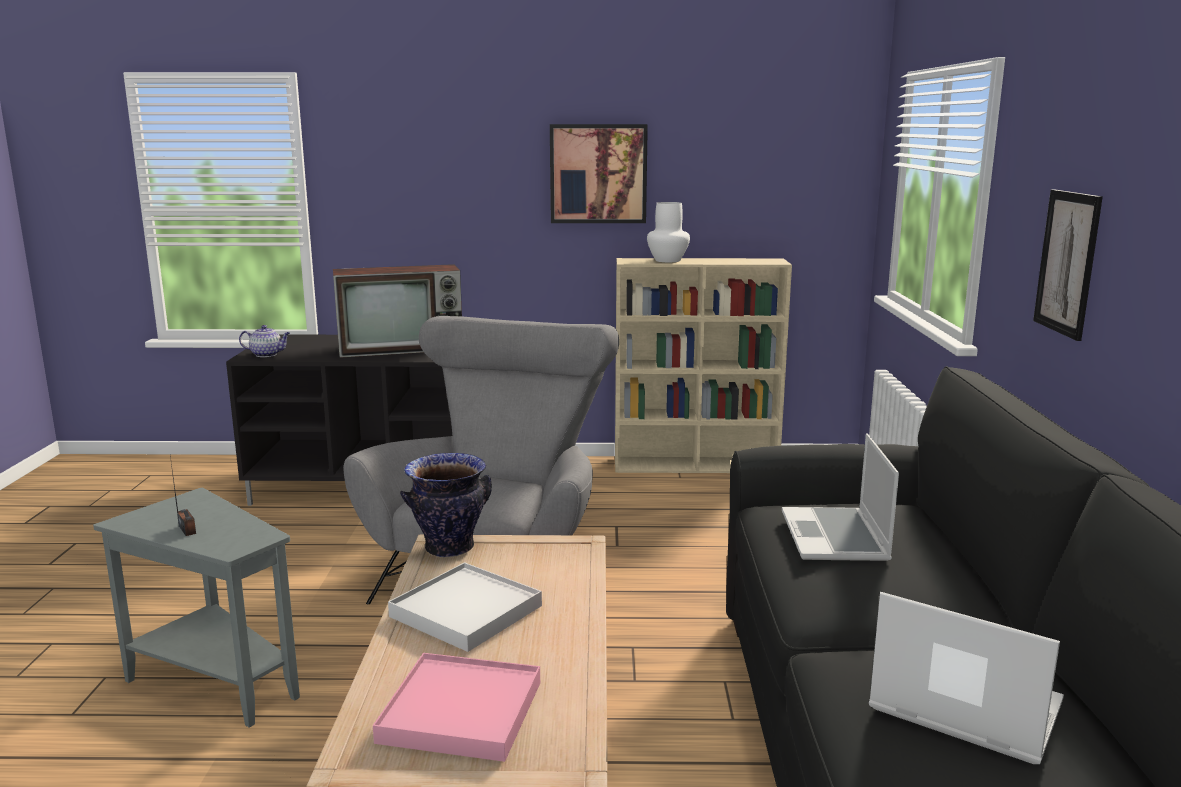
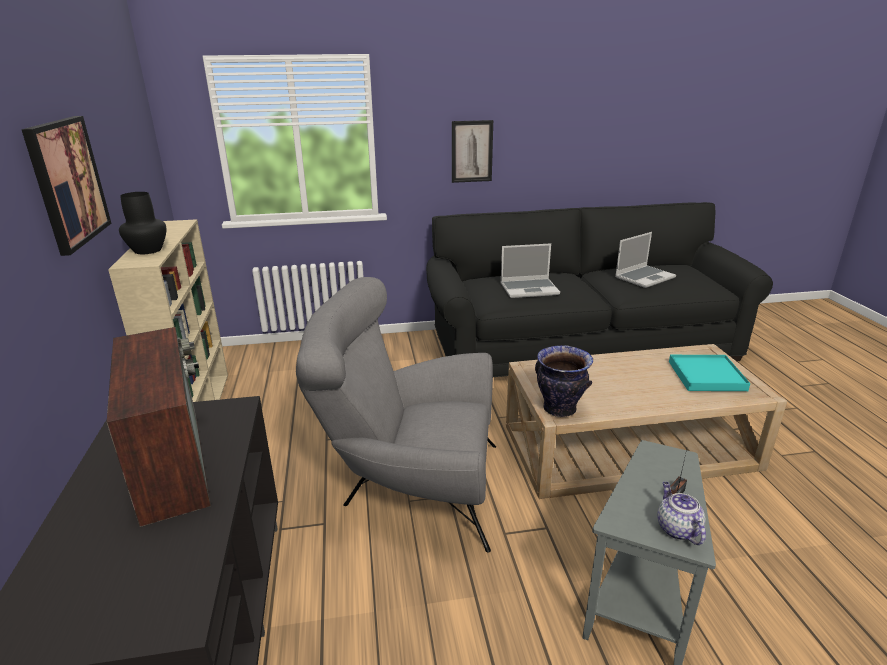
camera: 100 degrees left, 10 degrees up
(267, 354) = (165, 602): teapot -> teapot (676, 529)
(461, 711) = (706, 376): pink tray -> turquoise tray
(466, 611) = (628, 389): white tray -> none
(667, 260) = (148, 250): white vase -> black vase
(961, 708) = (644, 277): laptop -> laptop turned 150 degrees counterclockwise

